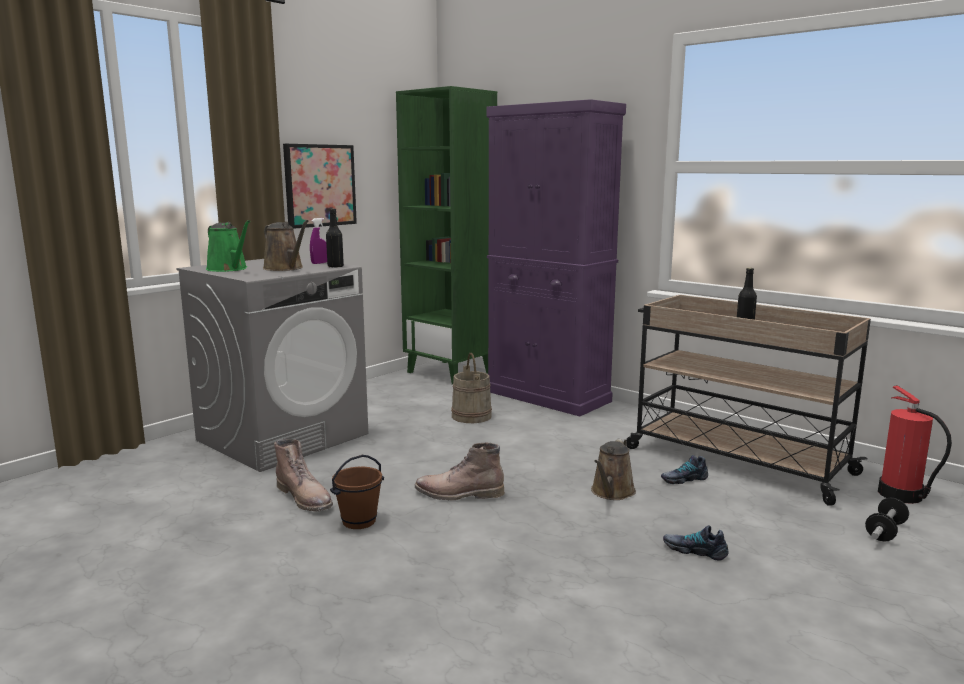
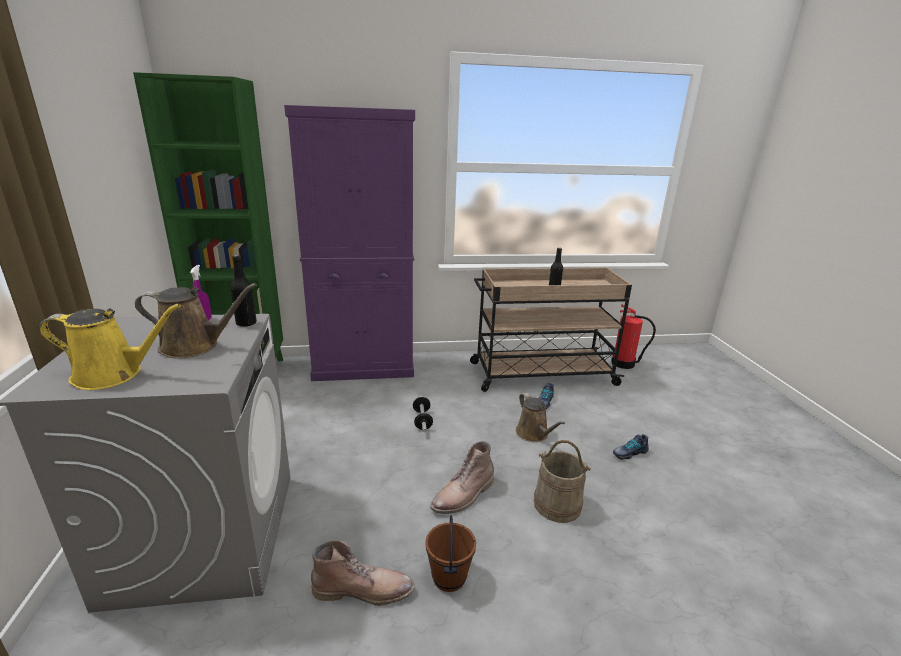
camera: 50 degrees left, 10 degrees up
(229, 269) = (113, 374): green watering can -> yellow watering can
(320, 185) = (88, 208): picture -> none
(471, 416) = (342, 413): beige bucket -> beige bucket (557, 504)
(885, 531) = (654, 390): dumbbell -> dumbbell (422, 420)

